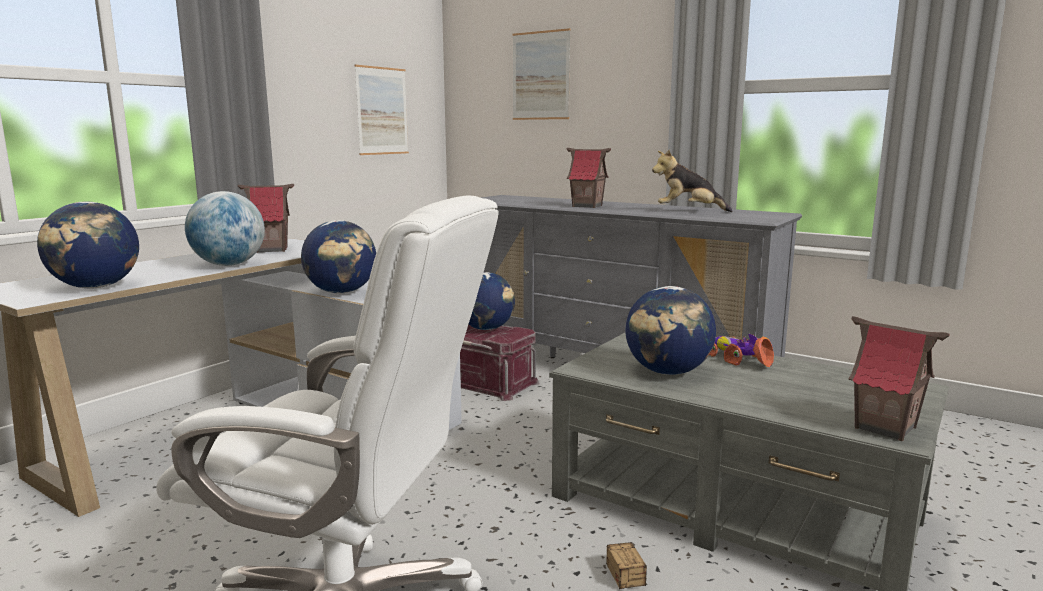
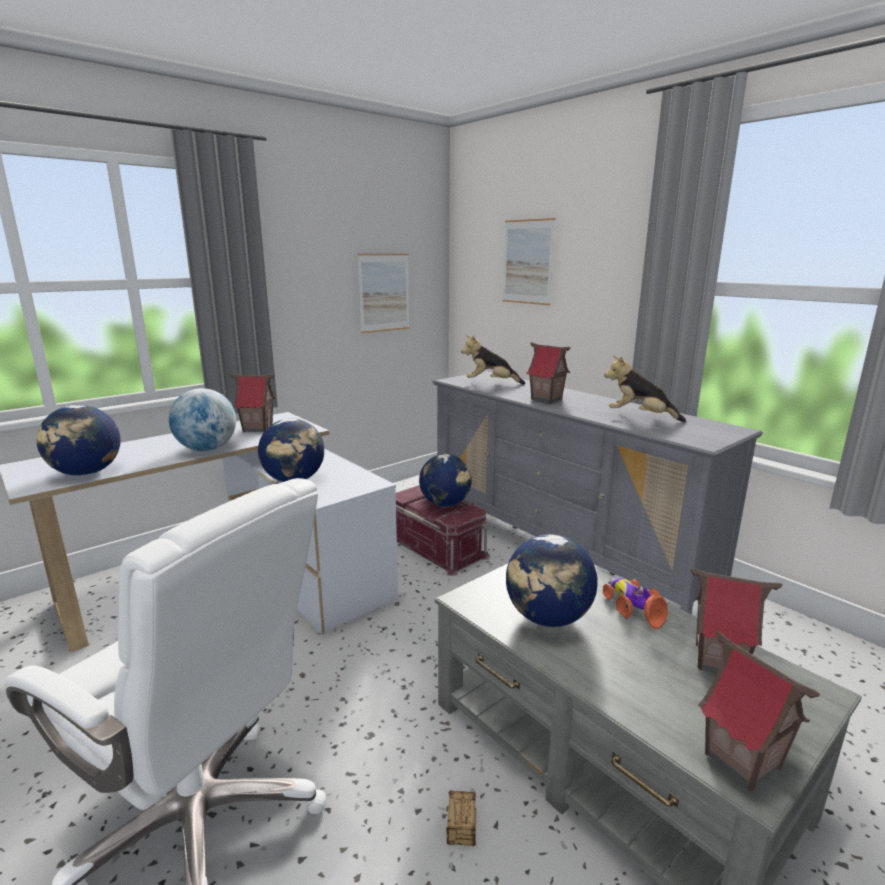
camera: 15 degrees right, 5 degrees up
(517, 200) = (491, 383): none -> plush toy
(830, 380) = (718, 660): none -> toy house

